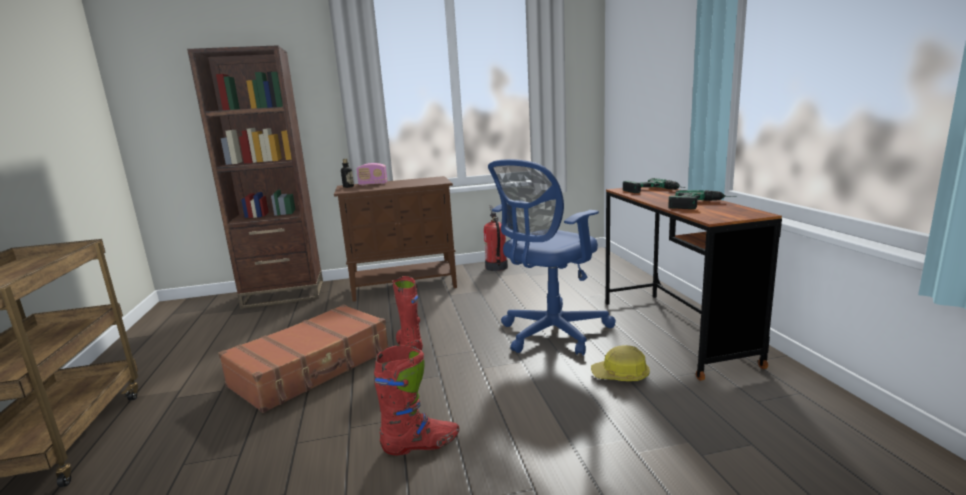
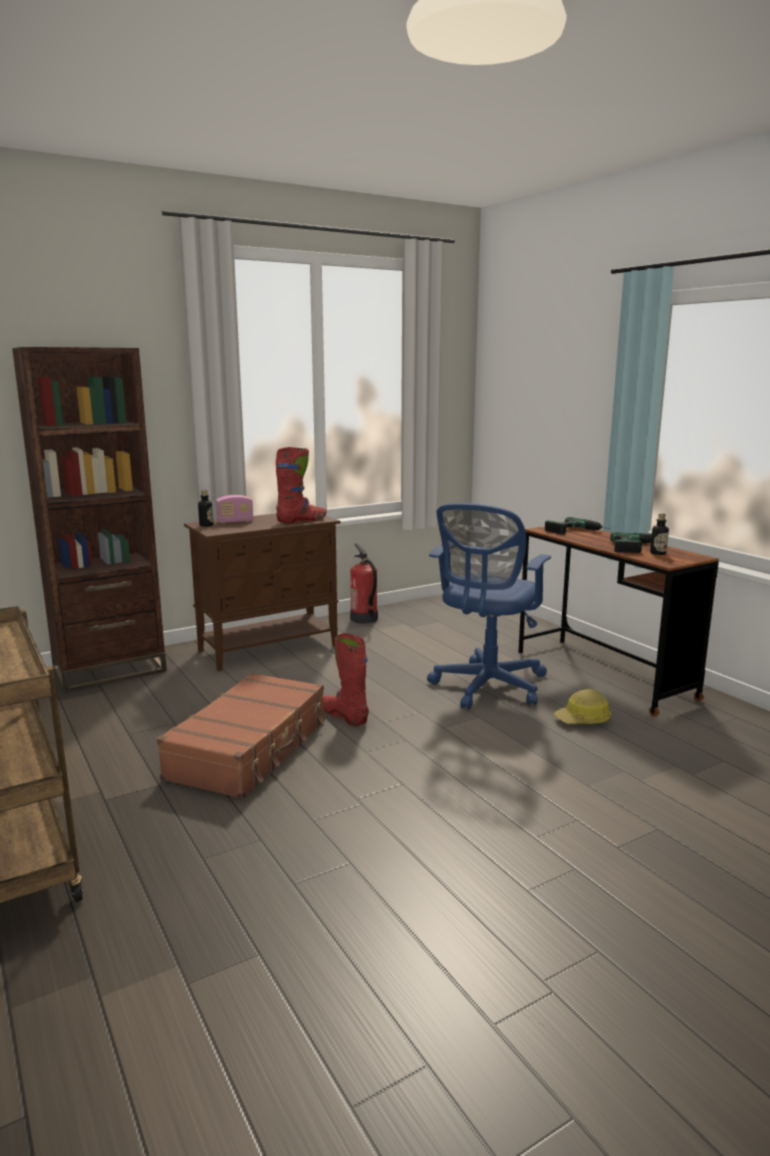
camera: 20 degrees left, 0 degrees up
(421, 444) = (446, 802): red boot -> red boot (302, 521)
(714, 210) = (658, 553): none -> bottle

